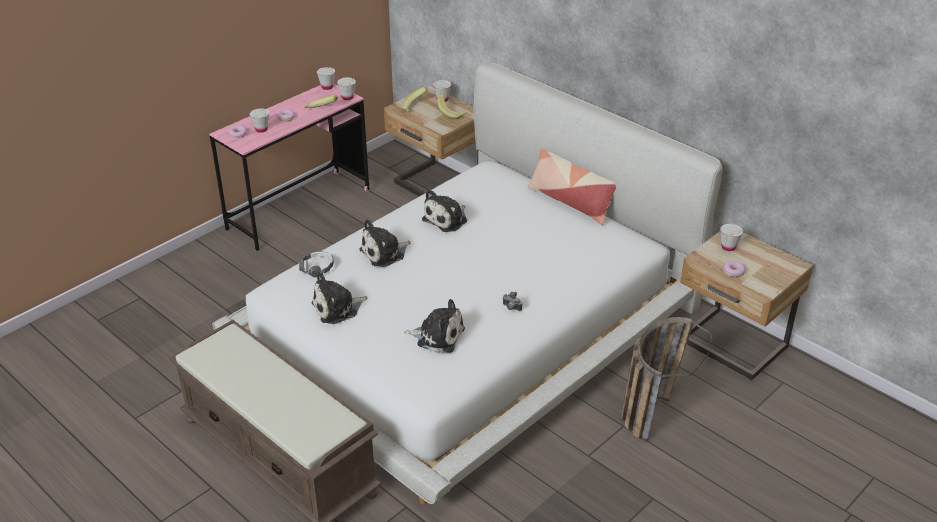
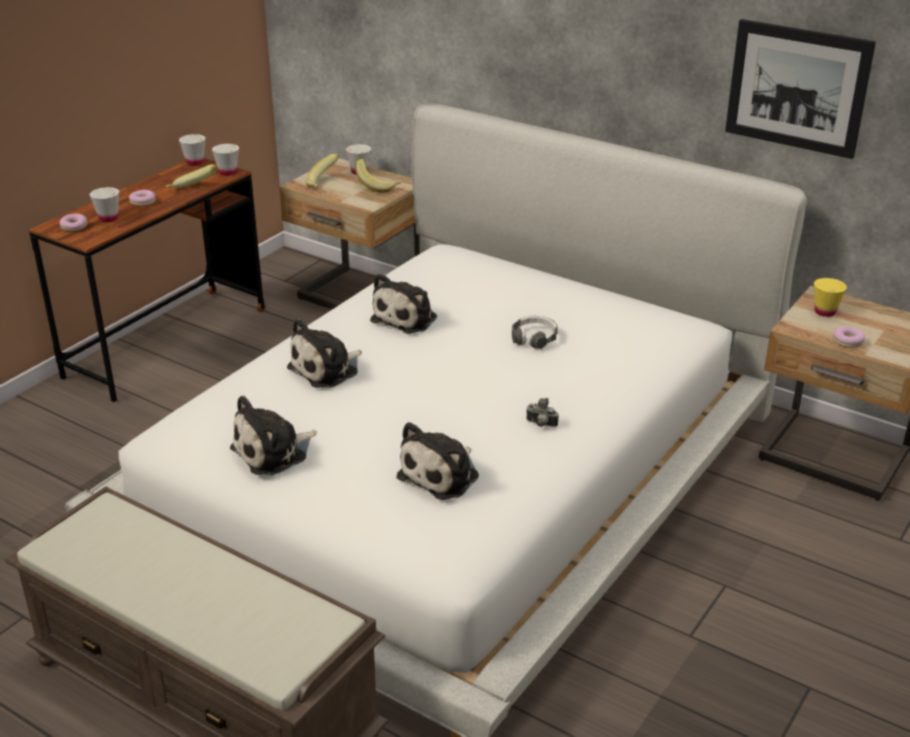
camera: 10 degrees left, 5 degrees down
(299, 209) = (167, 342): pink desk -> brown desk
(317, 268) = (227, 399): headphones -> headphones (534, 338)
(437, 336) = (442, 475): plush toy -> plush toy turned 120 degrees clockwise
(570, 202) = (574, 282): pillow -> none
(652, 409) = (758, 556): basket -> none
(722, 91) = (797, 88): none -> picture
(728, 247) = (825, 312): white cup -> yellow cup

